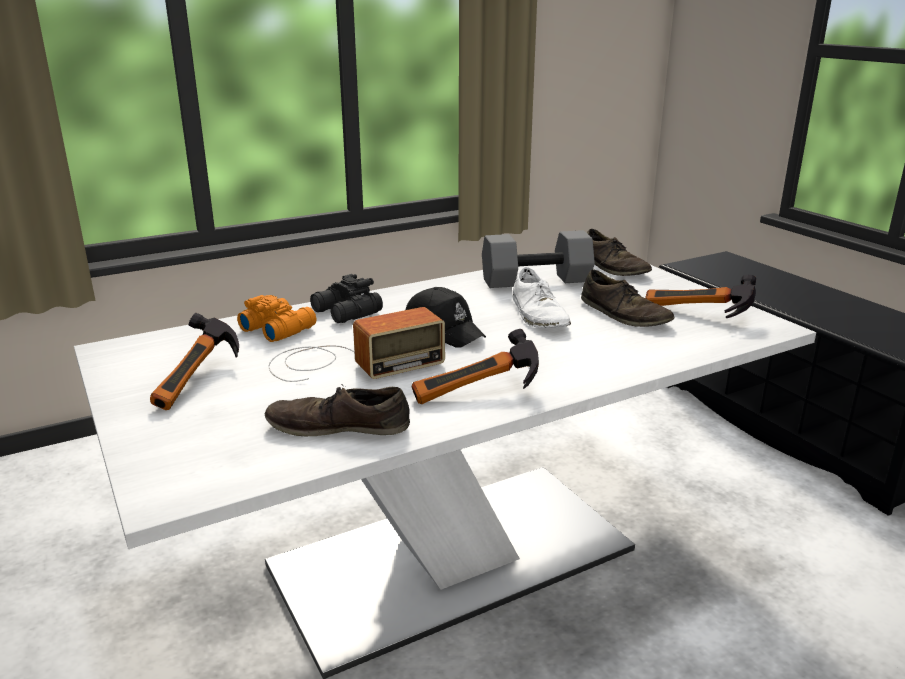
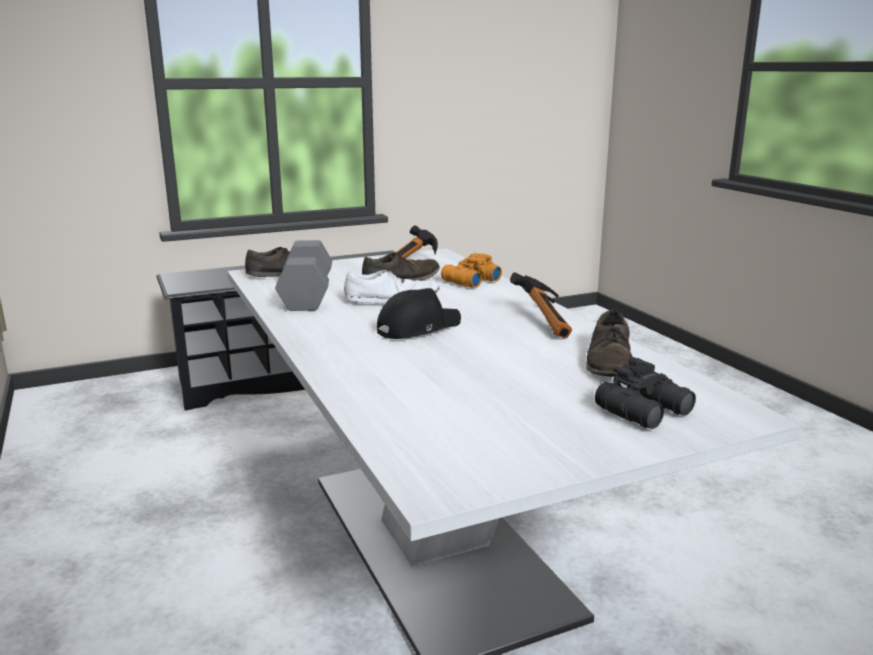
camera: 85 degrees left, 5 degrees down
(201, 382) = (533, 421): hammer -> none
(278, 328) = (390, 393): orange binoculars -> orange binoculars (469, 281)
(346, 313) = (355, 363): black binoculars -> black binoculars (646, 411)
(349, 362) = (486, 360): radio -> none

